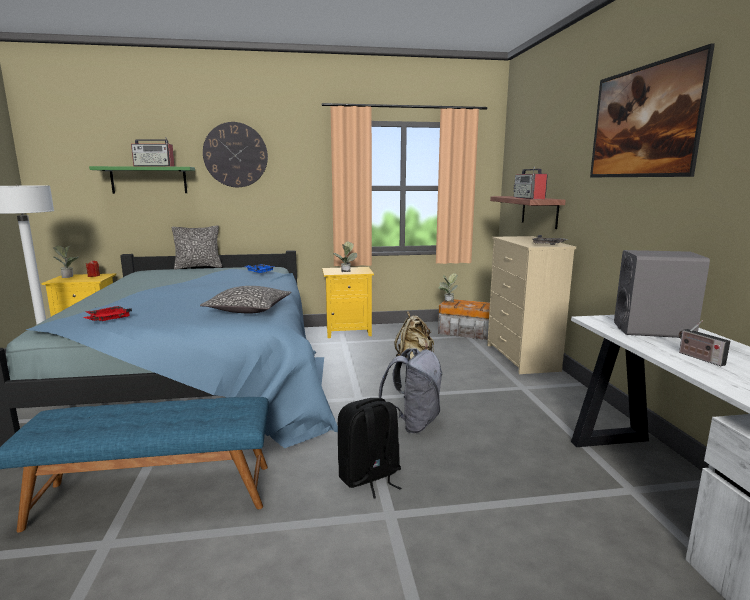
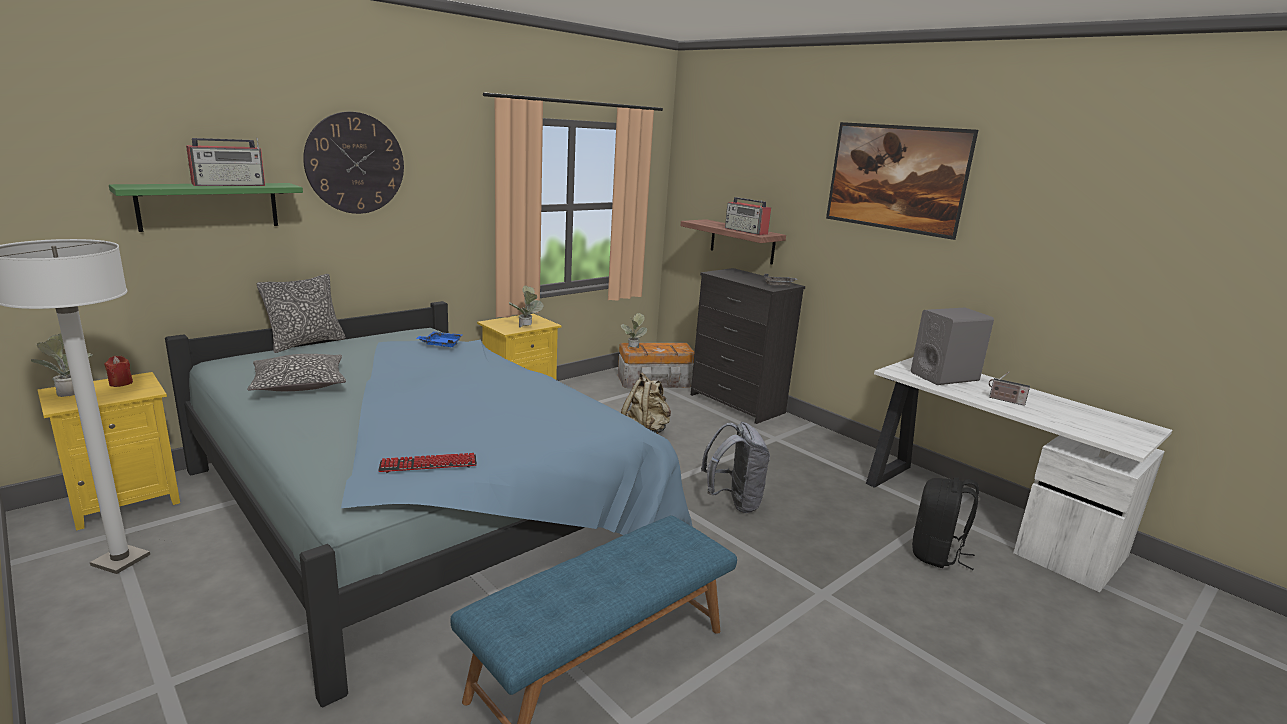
camera: 35 degrees left, 5 degrees up
(107, 319) = (428, 465): red tray -> keyboard
(249, 309) = (569, 412): pillow -> pillow (299, 384)
(369, 477) = (767, 567): black backpack -> black backpack (936, 554)
(521, 358) = (737, 404): beige dresser -> black dresser

